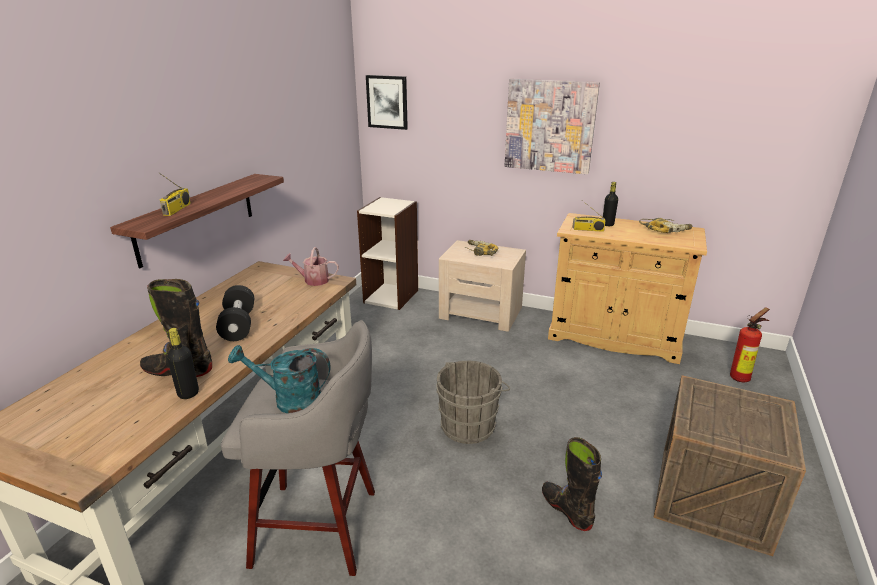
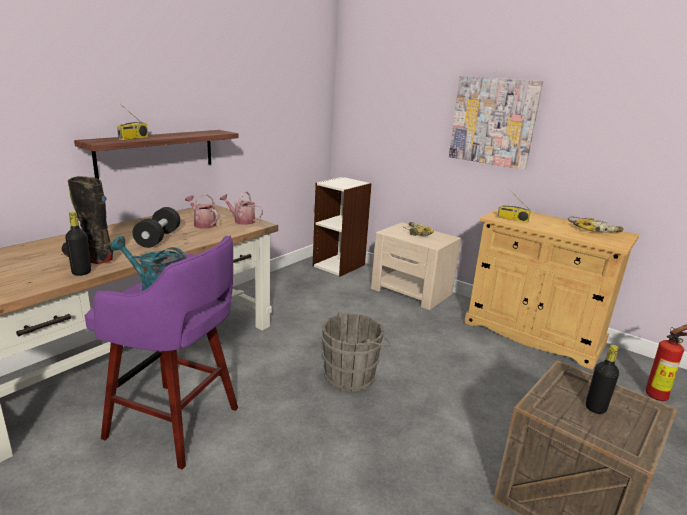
camera: 15 degrees right, 5 degrees down
(273, 294) = (203, 224): none -> watering can
(320, 528) = (176, 424): grey stool -> purple stool
(387, 102) = (357, 94): picture -> none
(567, 510) = (405, 468): black boot -> none
(607, 224) = (536, 218): black bottle -> black bottle (595, 408)

